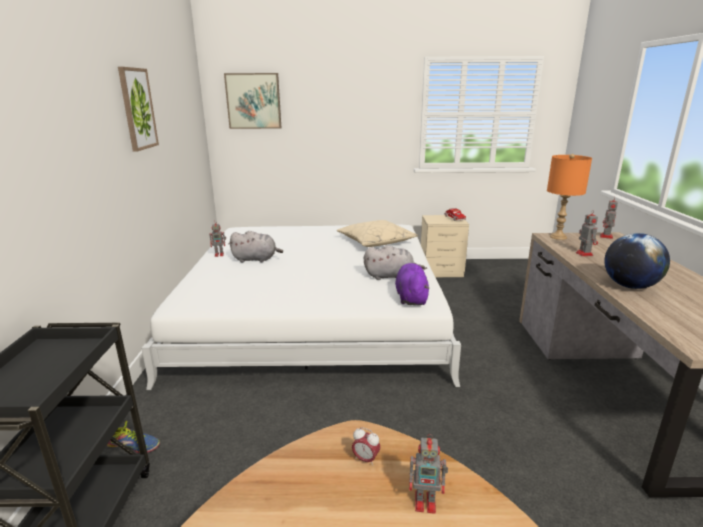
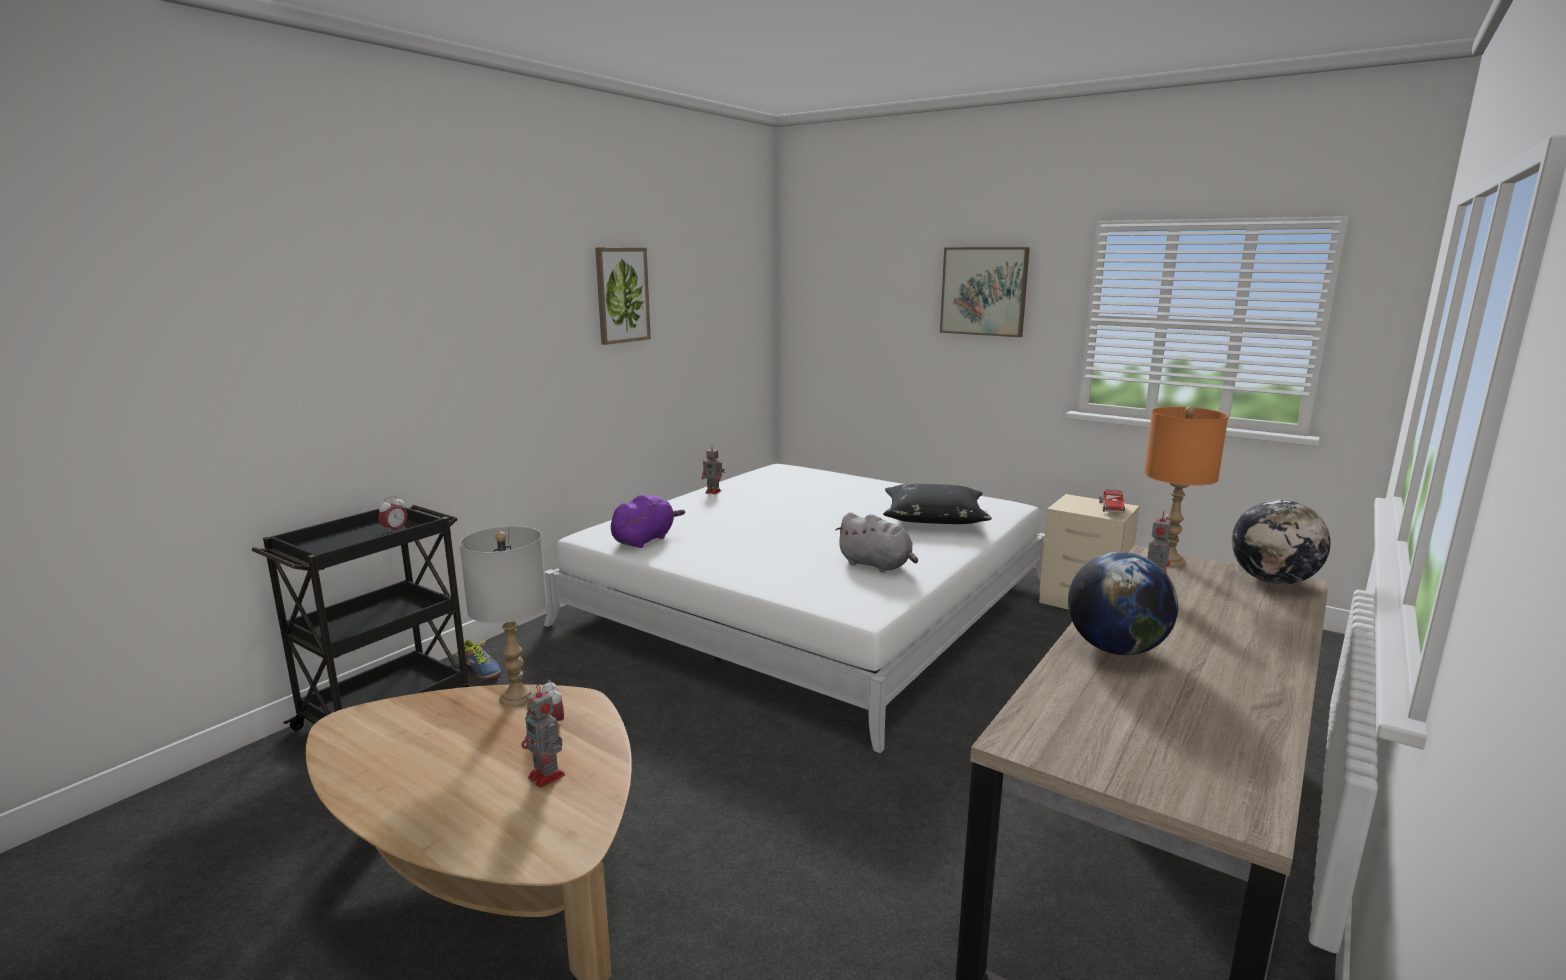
camera: 35 degrees right, 5 degrees down
(65, 353) = (395, 531): none -> alarm clock
(253, 101) = (836, 287): picture -> picture (984, 291)
(256, 259) = (742, 506): grey plush toy -> none
(307, 453) = (517, 697): none -> grey table lamp
(376, 241) = (934, 517): beige pillow -> black pillow
(411, 298) = (856, 596): purple plush toy -> purple plush toy (645, 539)
(606, 237) = (1272, 581): toy robot -> globe

